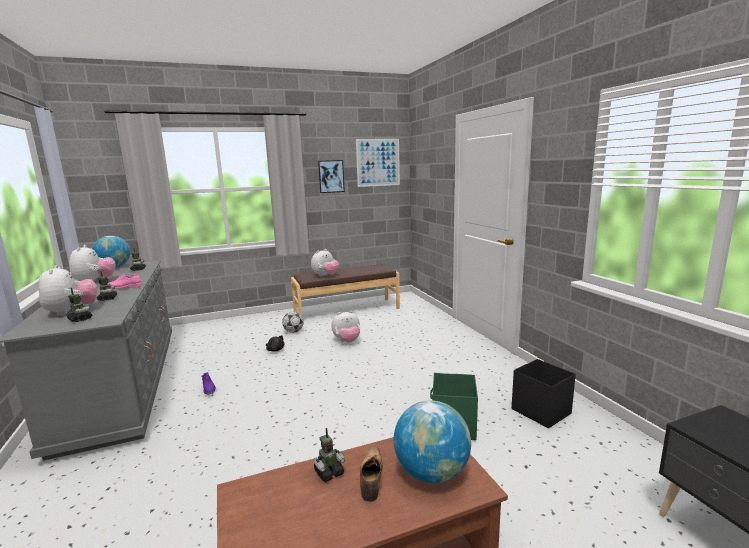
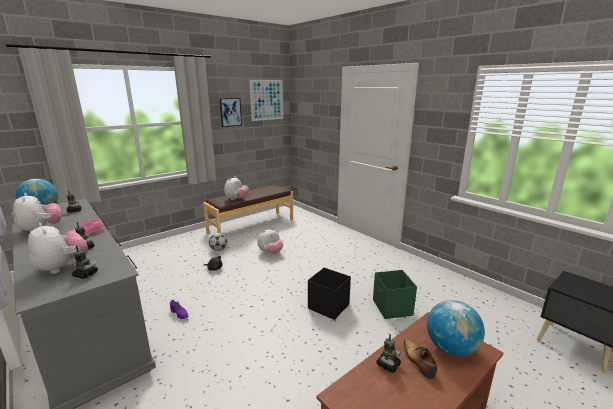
camera: 20 degrees left, 5 degrees up
(540, 411) = (438, 287): black storage box -> black storage box (328, 306)

